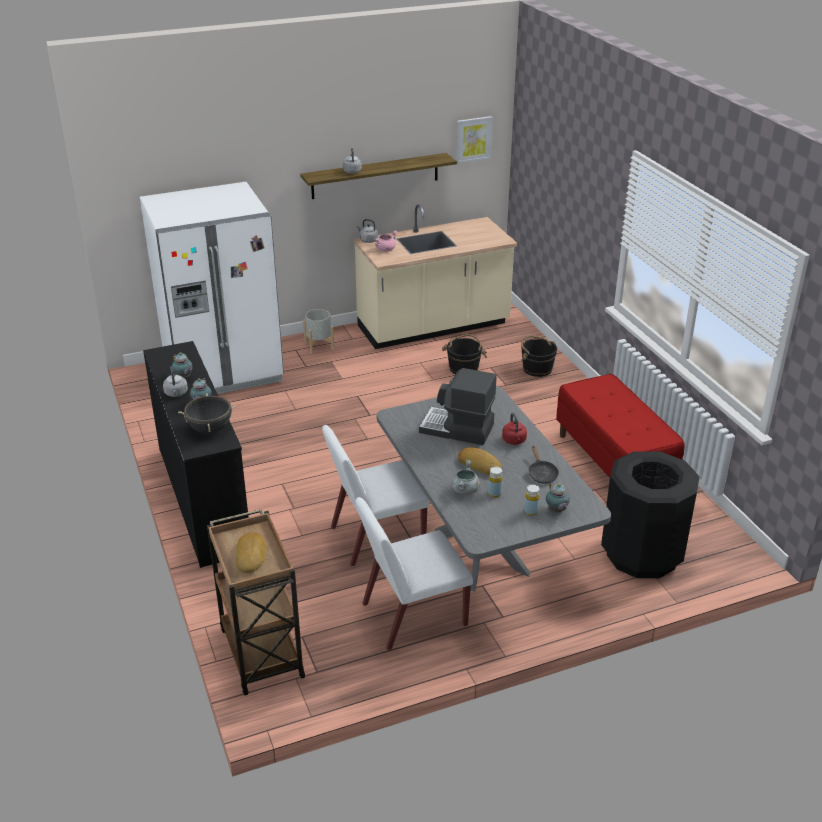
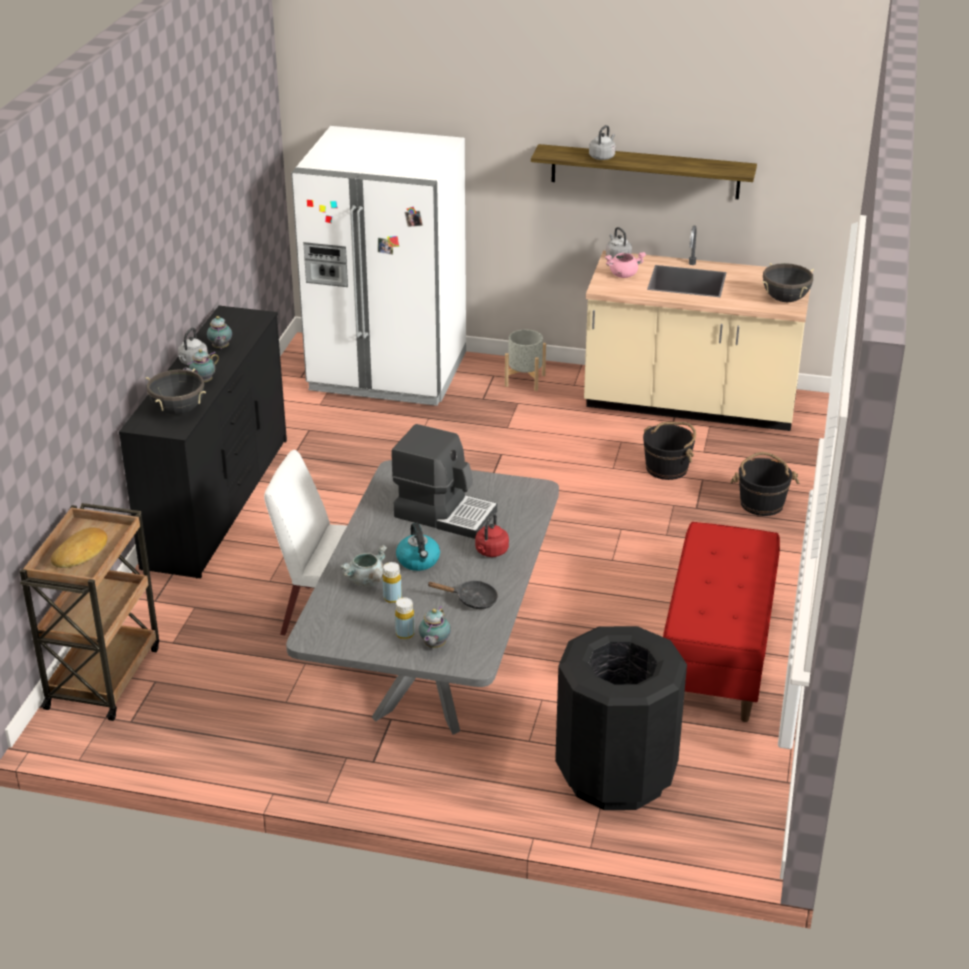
camera: 35 degrees right, 0 degrees up
(413, 615) = (283, 713): white chair -> none
(457, 429) = (445, 513): coffee machine -> coffee machine turned 150 degrees clockwise
(473, 139) = (801, 153): picture -> none
(480, 464) = (418, 561): bread -> kettle
(494, 236) = (785, 299): none -> black cooking pot
(541, 474) = (472, 600): black frying pan -> black frying pan turned 105 degrees counterclockwise

